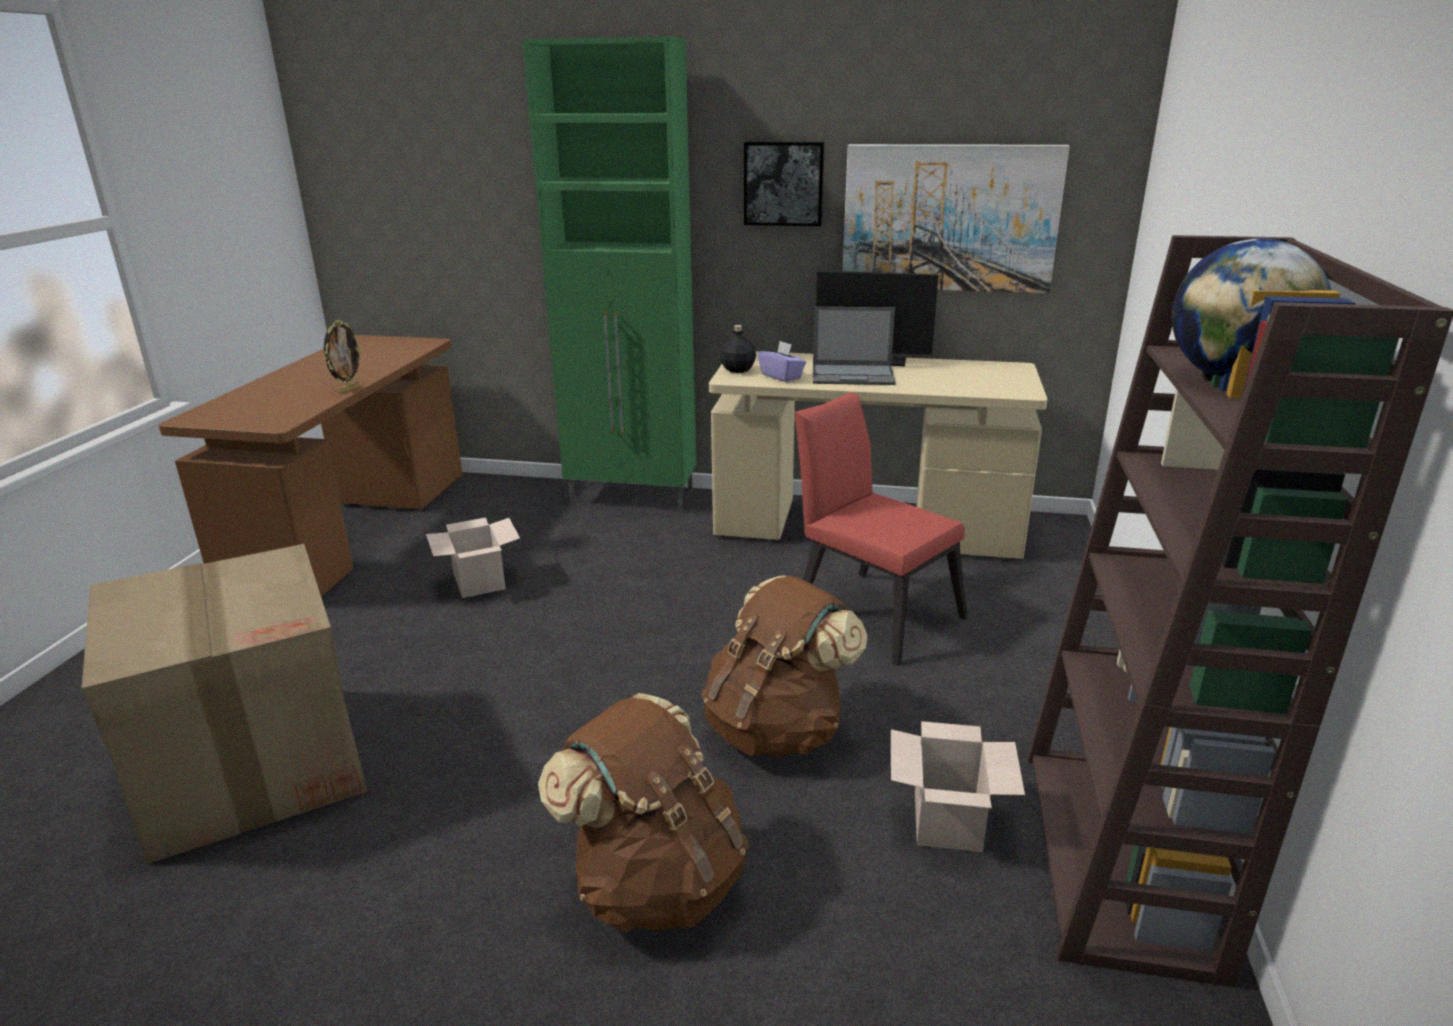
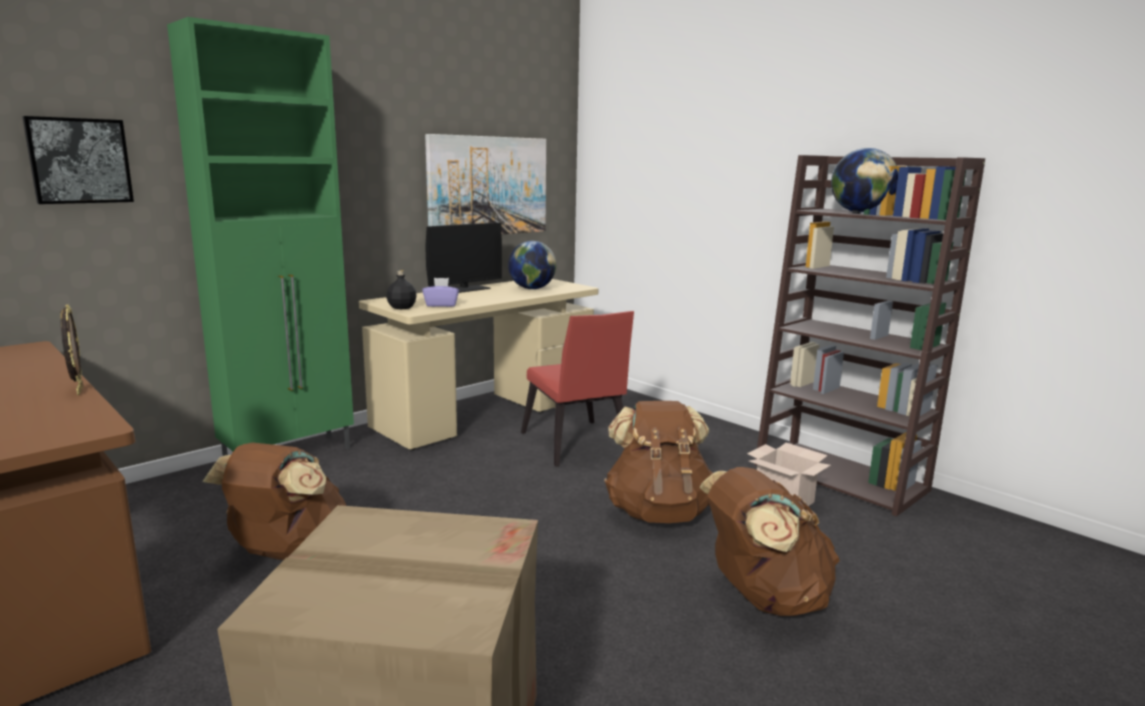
camera: 55 degrees left, 10 degrees down
(478, 581) = (288, 554): cardboard box -> brown backpack
(784, 183) = (383, 162): picture -> picture (79, 161)
(854, 375) = (479, 296): laptop -> none
(870, 610) = (577, 446): red chair -> red chair turned 105 degrees counterclockwise
(951, 379) = (532, 288): none -> globe

